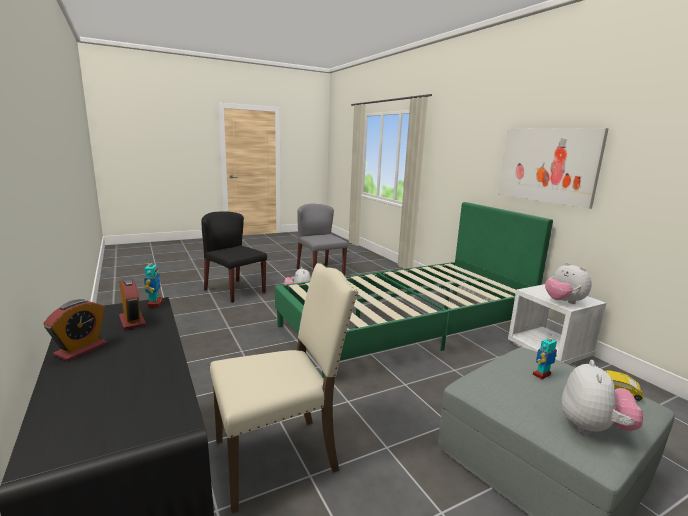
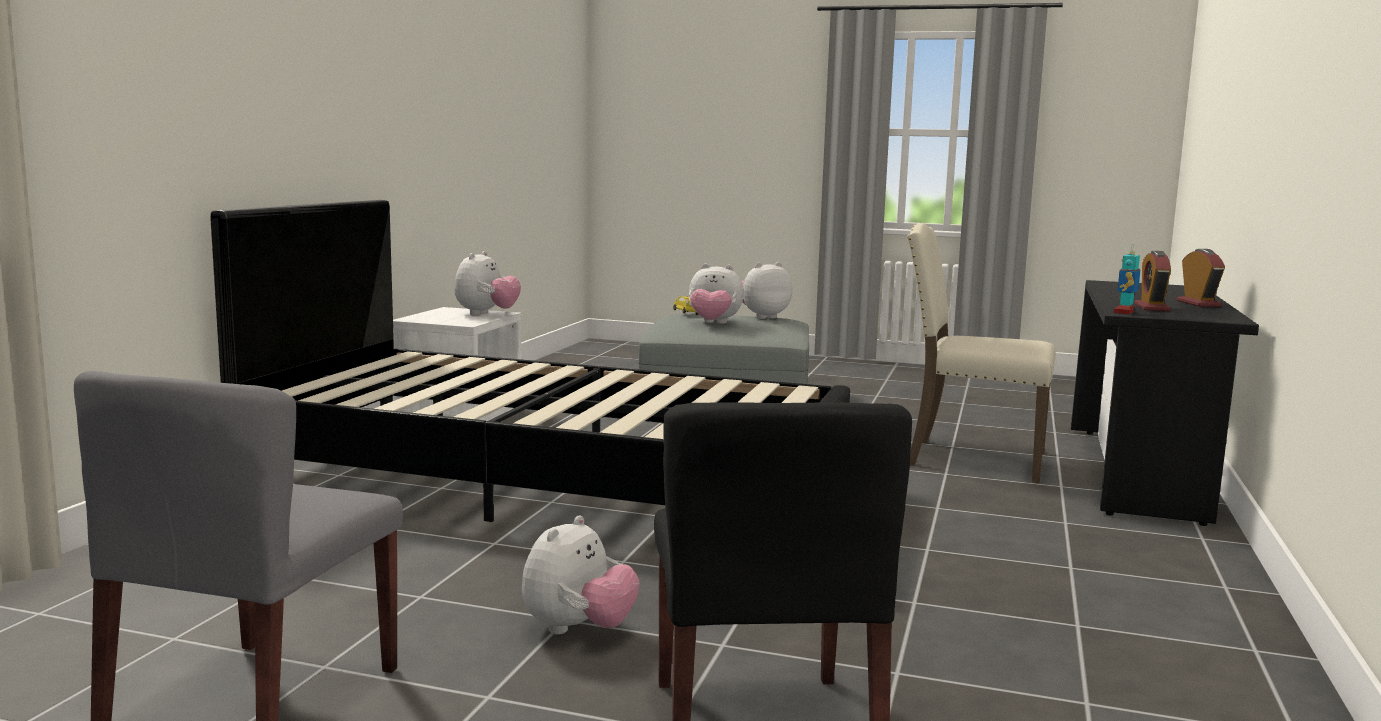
camera: 135 degrees left, 5 degrees down
(81, 350) = (1198, 303): alarm clock -> alarm clock turned 105 degrees clockwise
(406, 327) = (548, 485): green bed -> black bed
(542, 375) = (713, 323): toy robot -> plush toy
(547, 165) = (339, 96): picture -> none

